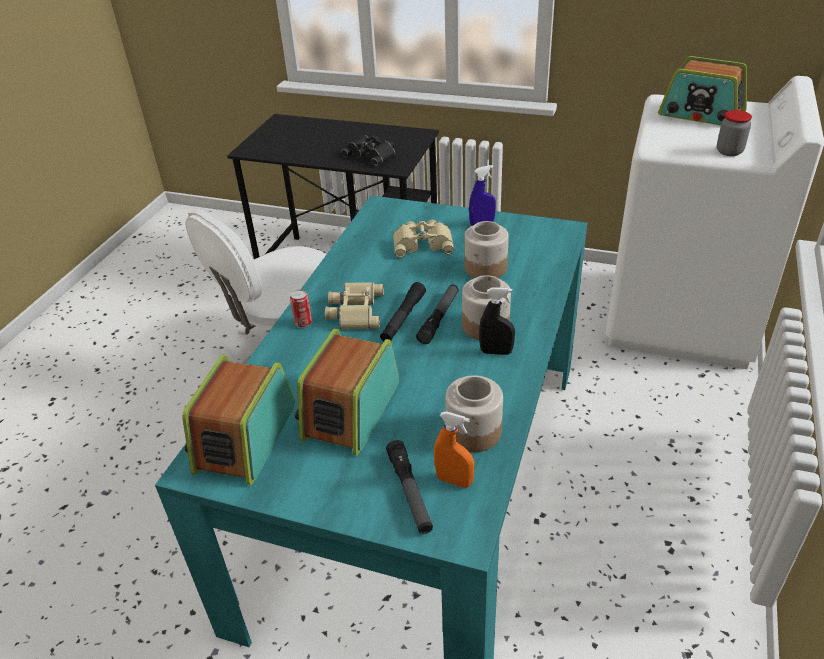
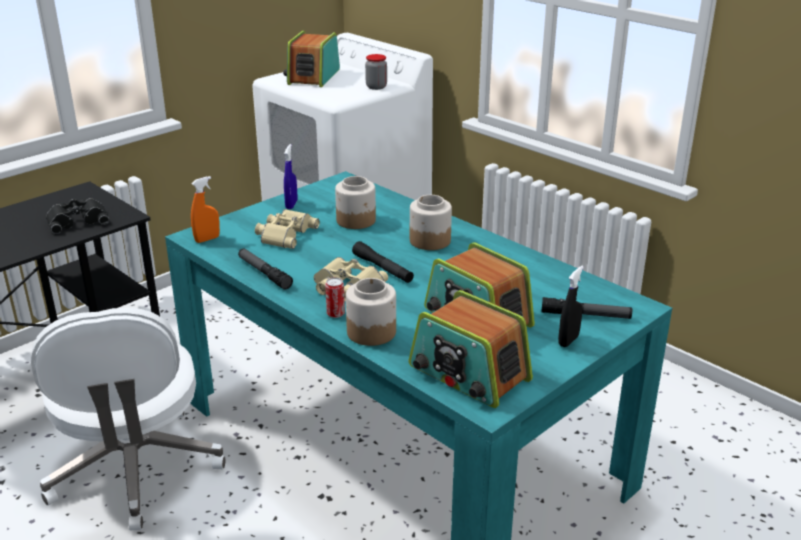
camera: 65 degrees left, 10 degrees down
(439, 318) = (399, 255): flashlight -> flashlight (264, 273)
(454, 480) = (586, 296): orange spray bottle -> orange spray bottle (207, 239)
(474, 431) = (543, 276): jar -> jar (371, 332)
(496, 352) = (465, 246): black spray bottle -> black spray bottle (568, 340)
(701, 114) = (313, 77): radio -> radio turned 135 degrees clockwise

